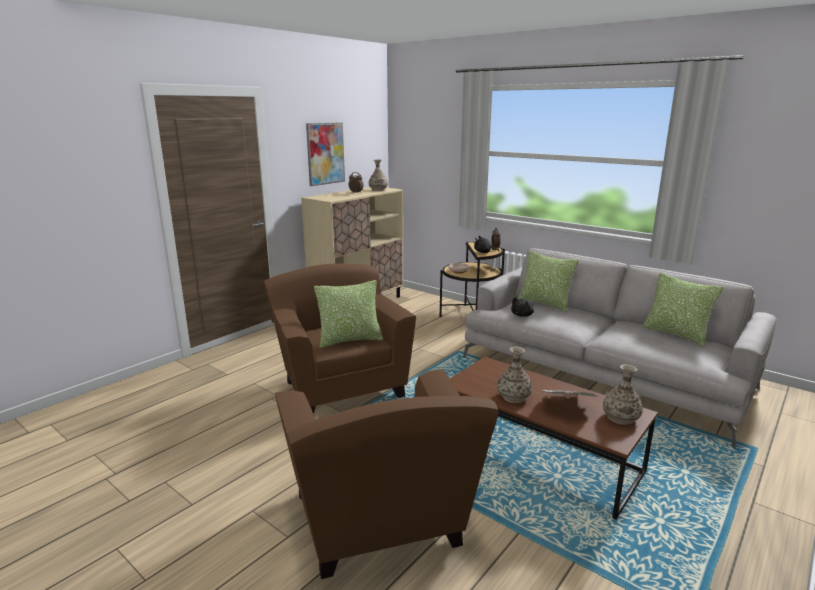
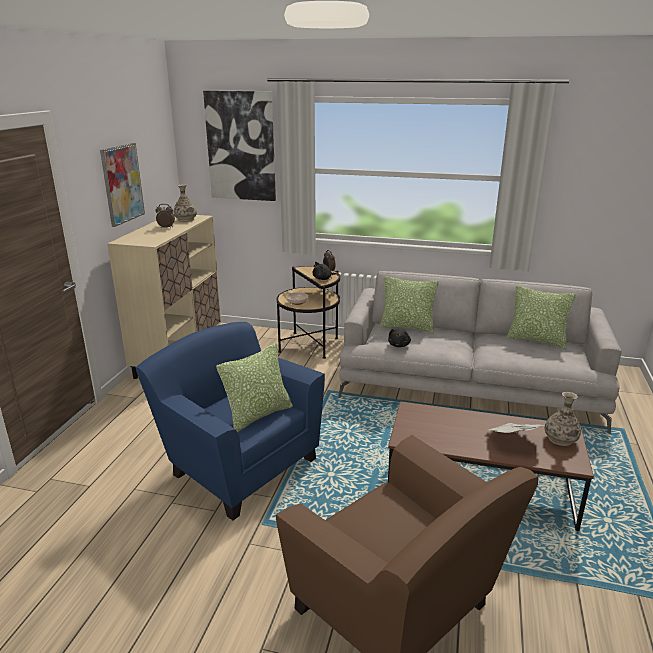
camera: 25 degrees left, 5 degrees up
(340, 386) = (238, 465): brown armchair -> blue armchair
(435, 131) = (241, 146): none -> picture
(514, 397) = (463, 441): vase -> none

